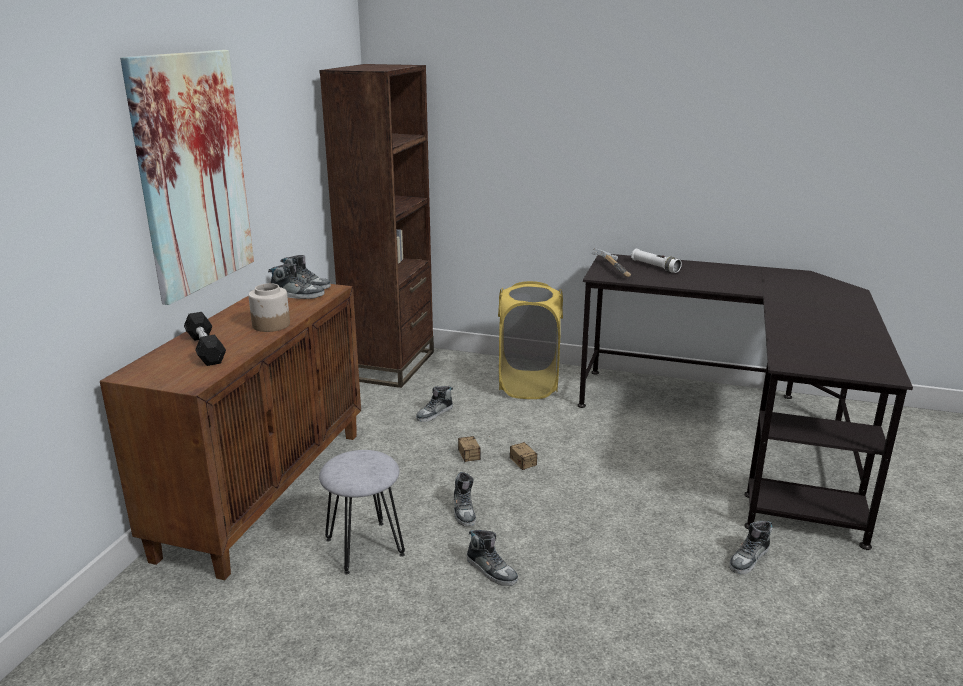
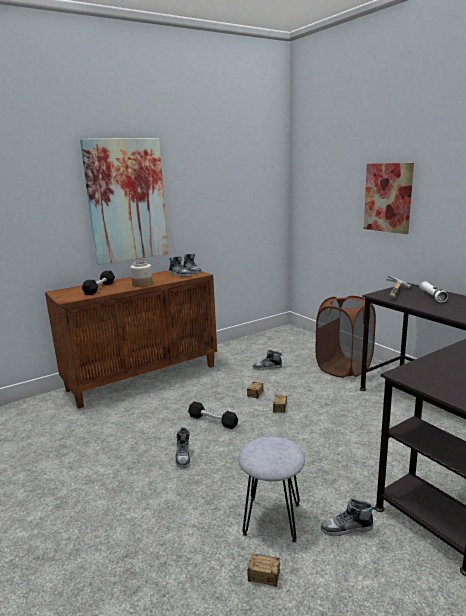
camera: 40 degrees right, 5 degrees down
(364, 547) = (145, 418): grey stool -> grey stool (271, 519)
(390, 365) = (278, 337): brown bookcase -> none
(464, 510) = (213, 421): shoe -> black dumbbell
(528, 385) = (344, 368): yellow laundry basket -> brown laundry basket
(559, 139) = (388, 197): none -> picture
(725, 651) = (244, 572): none -> storage box

